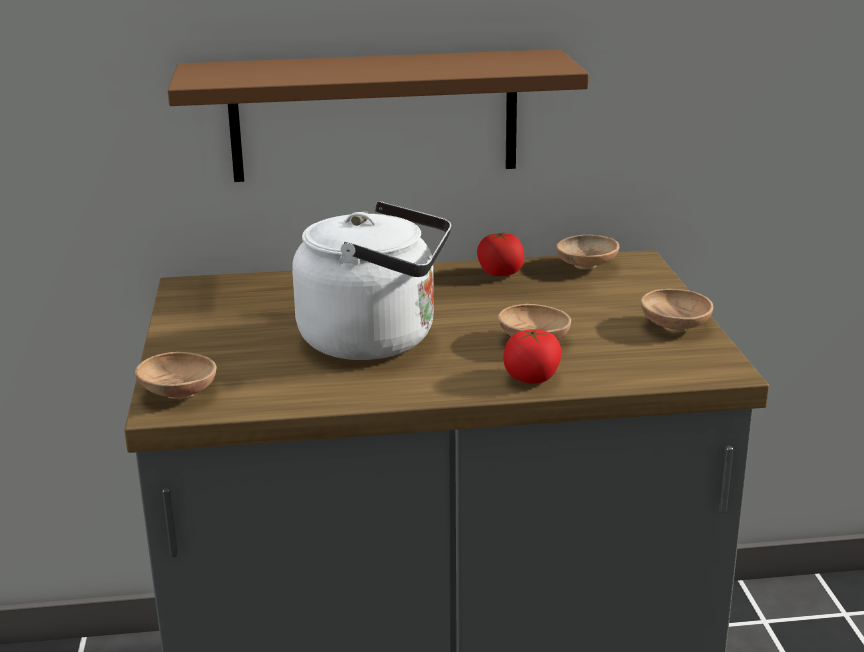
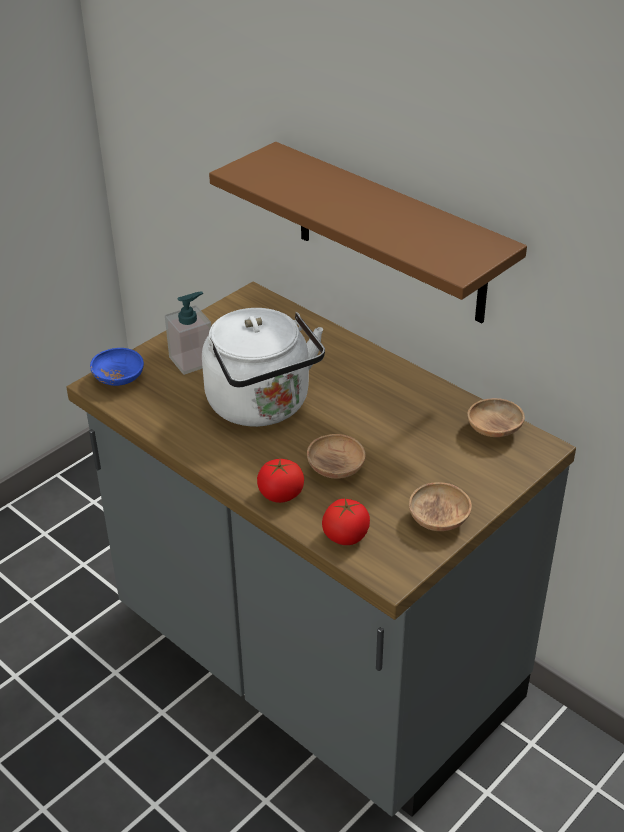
camera: 50 degrees right, 15 degrees up
(178, 393) = (119, 378): brown bowl -> blue bowl
(230, 346) = (192, 361): none -> soap dispenser
(500, 273) = (428, 400): tomato -> tomato (345, 536)

